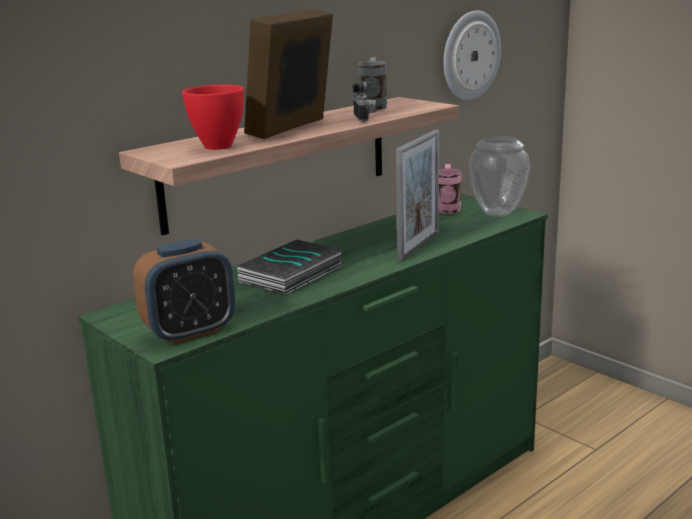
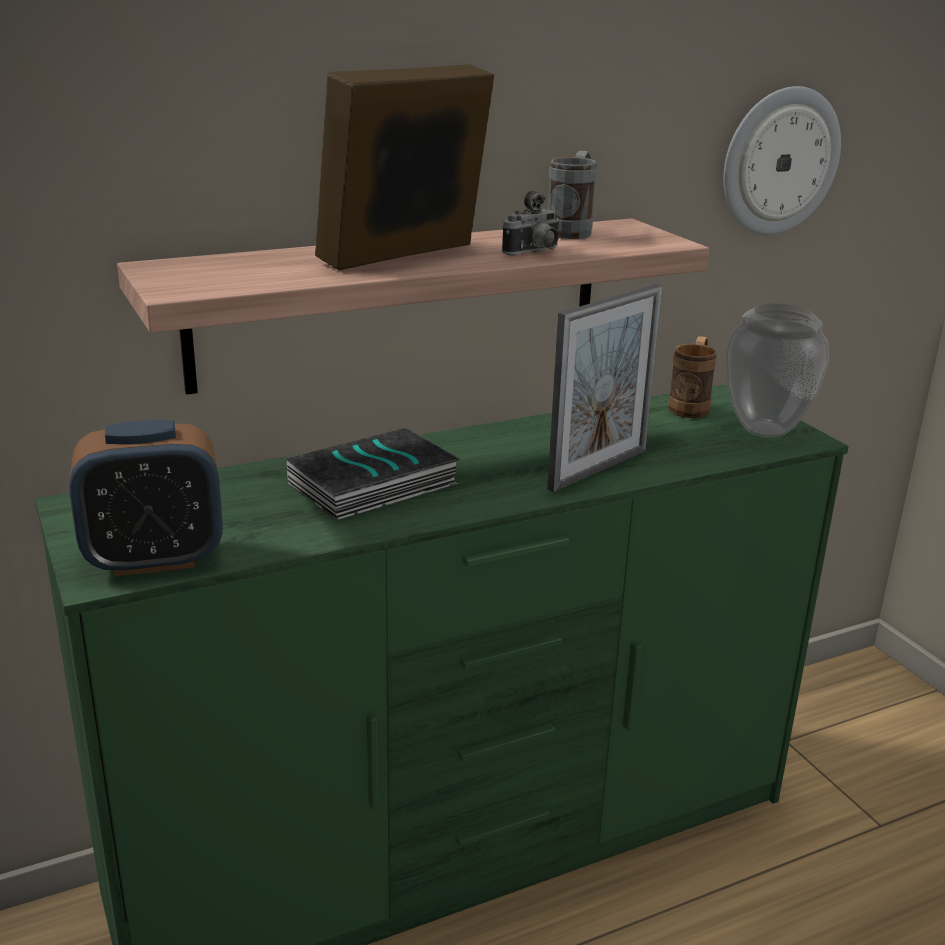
camera: 15 degrees right, 5 degrees up
(219, 146) = (260, 274): red bowl -> none
(365, 118) = (534, 252): camera -> camera turned 45 degrees clockwise
(448, 208) = (691, 406): pink mug -> brown mug

